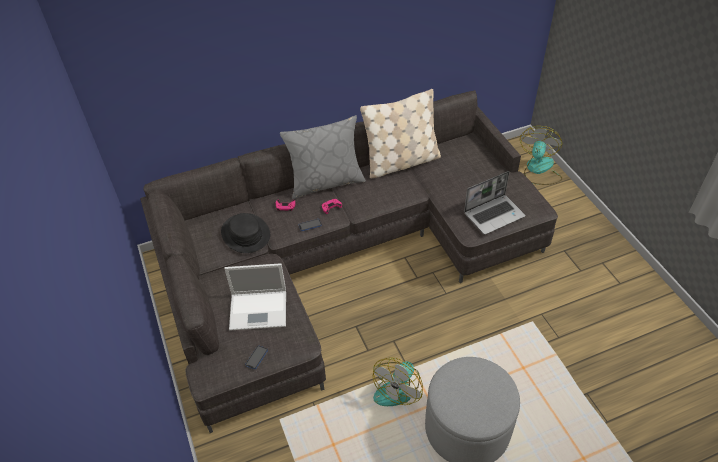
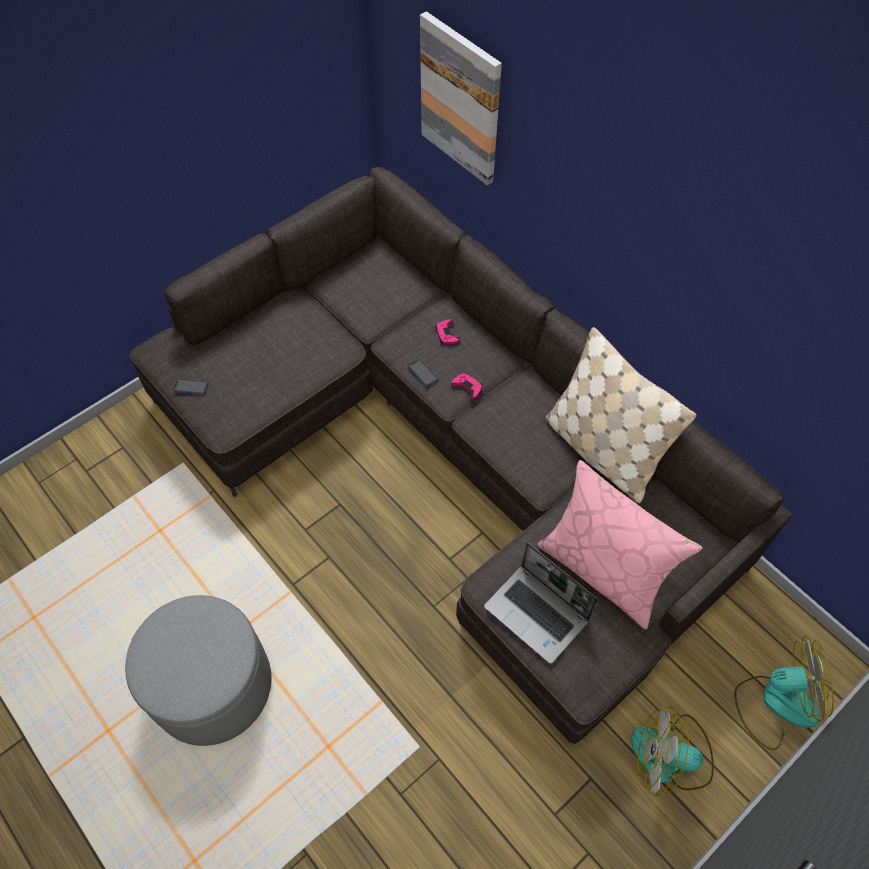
camera: 70 degrees right, 10 degrees up
(189, 83) = (461, 100): none -> picture
(245, 234) = (381, 308): black hat -> none
(259, 310) = (262, 366): laptop -> none
(326, 182) = (515, 366): grey pillow -> none
(397, 387) = (256, 582): fan -> fan (670, 758)
(476, 182) = (603, 570): none -> pink pillow

